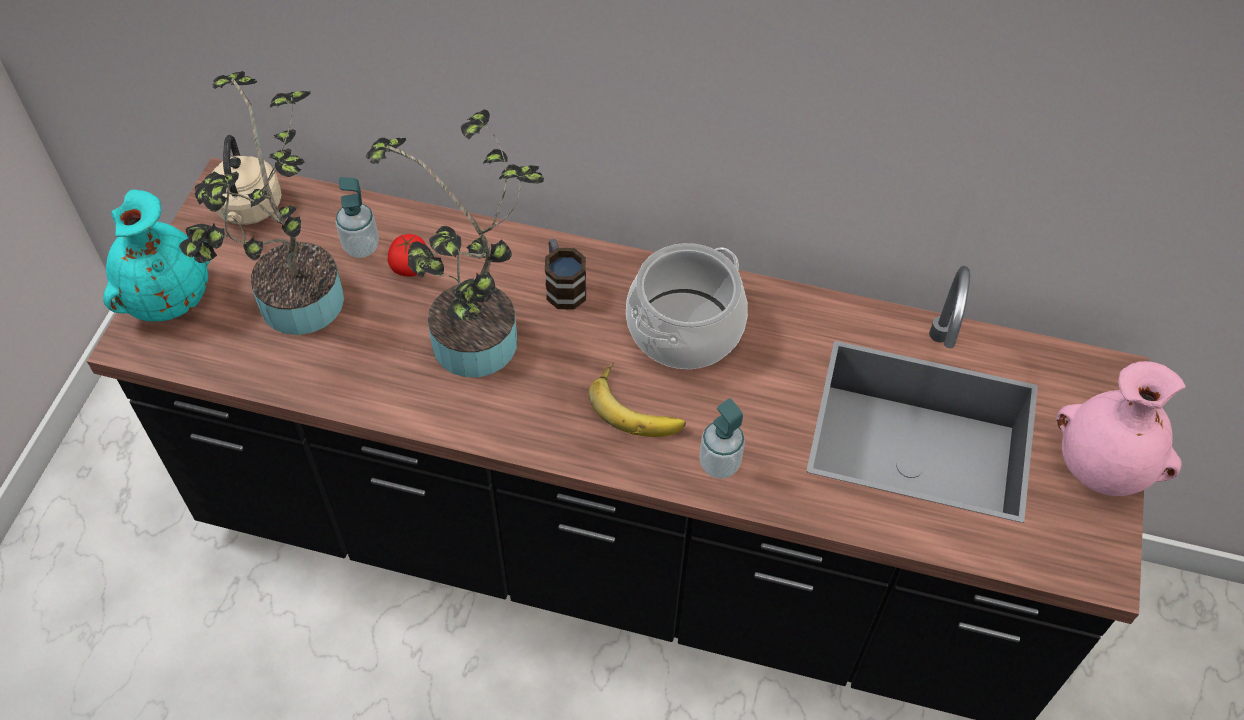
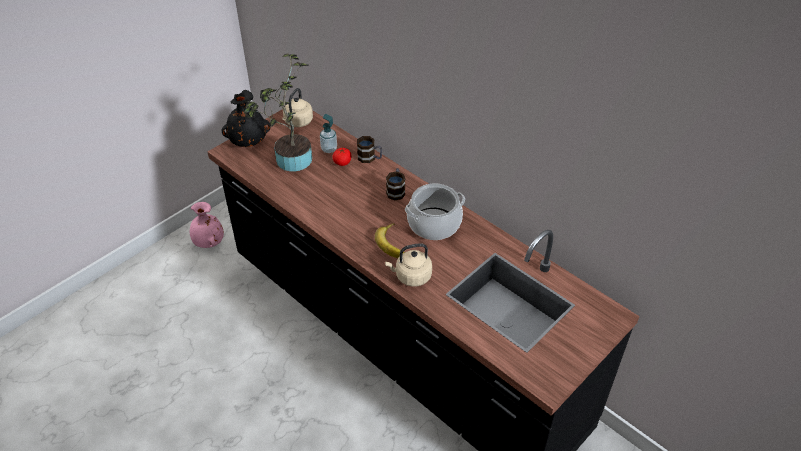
camera: 30 degrees right, 10 degrees down
(168, 298) = (248, 141): turquoise vase -> black vase
(460, 234) = (370, 158): none -> mug
(476, 351) = (345, 200): potted plant -> none
(719, 464) = (411, 276): soap dispenser -> beige kettle
(1101, 468) = (580, 348): pink vase -> pink vase (208, 242)

